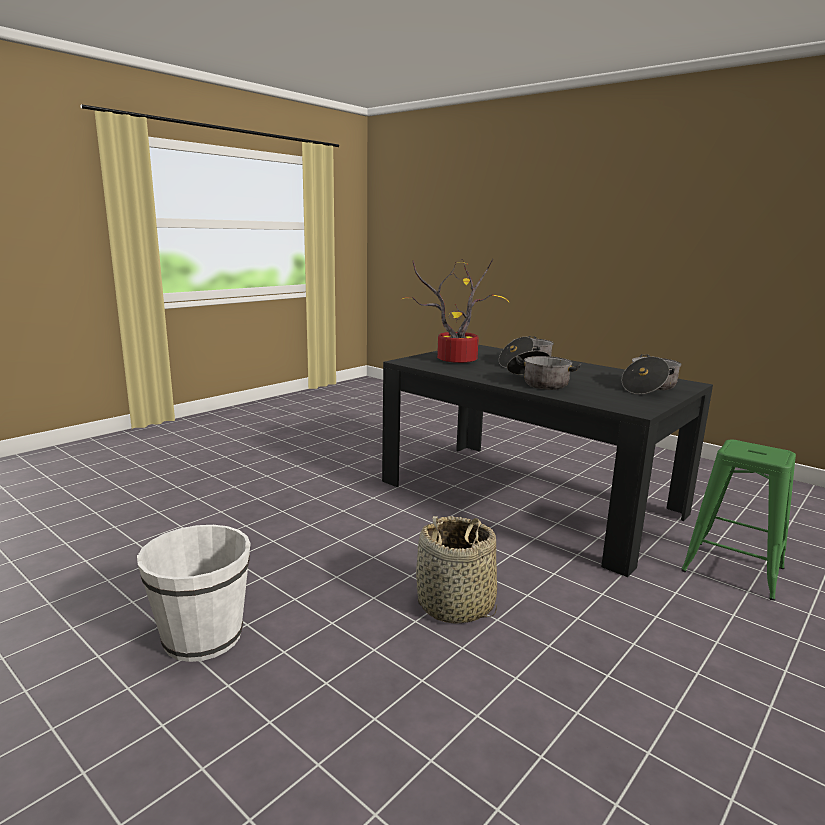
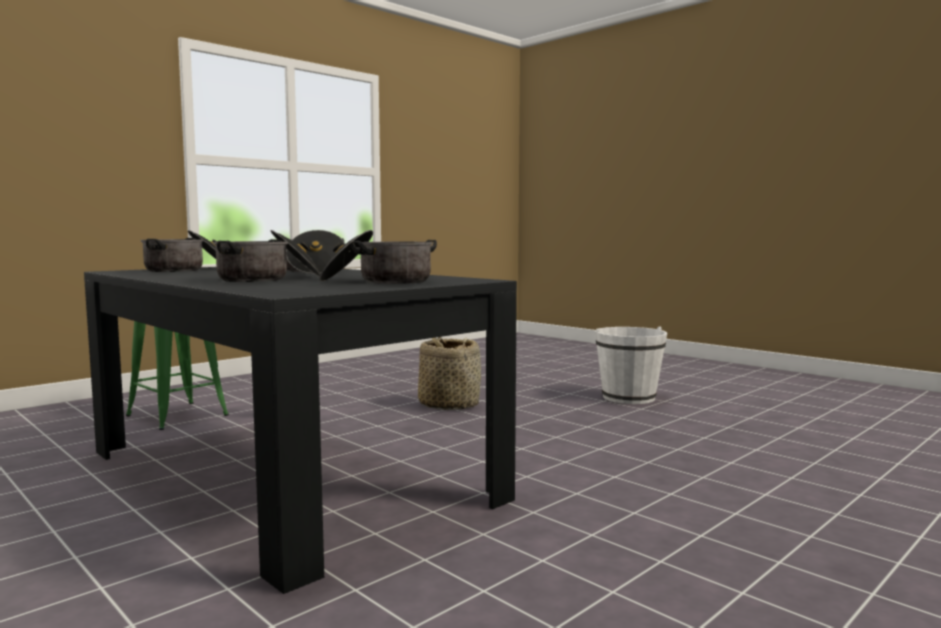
camera: 175 degrees left, 10 degrees down
(457, 359) = (378, 281): potted plant -> cooking pot

